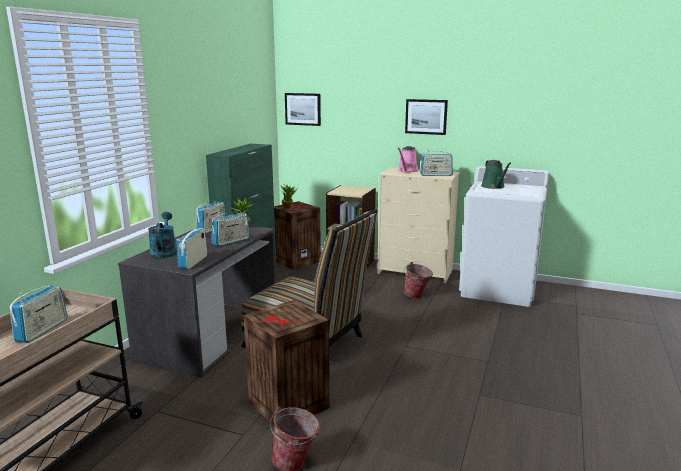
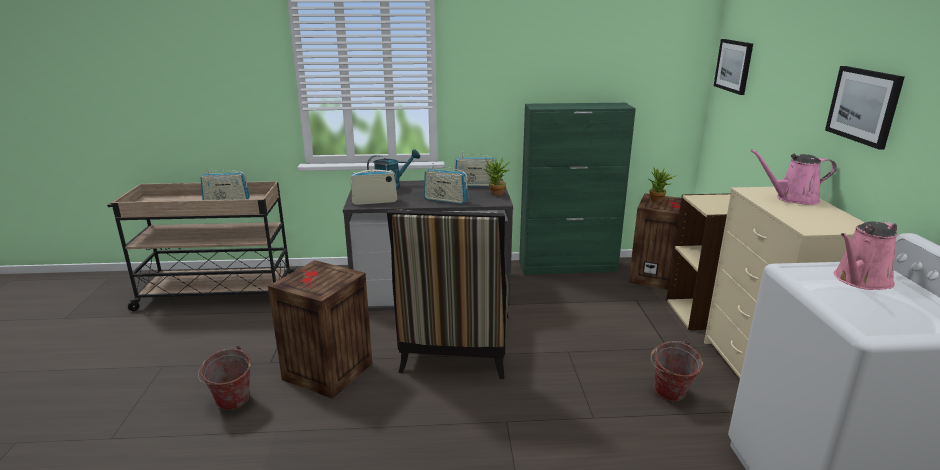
camera: 65 degrees right, 5 degrees up
(436, 175) = (808, 220): radio -> none
(494, 187) = (860, 280): green watering can -> pink watering can

